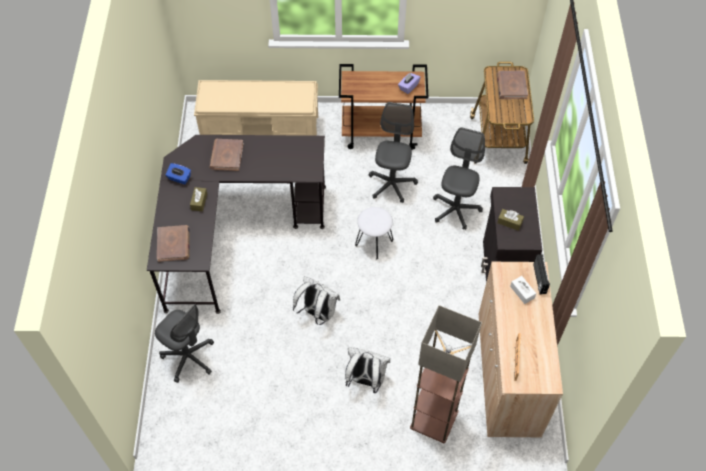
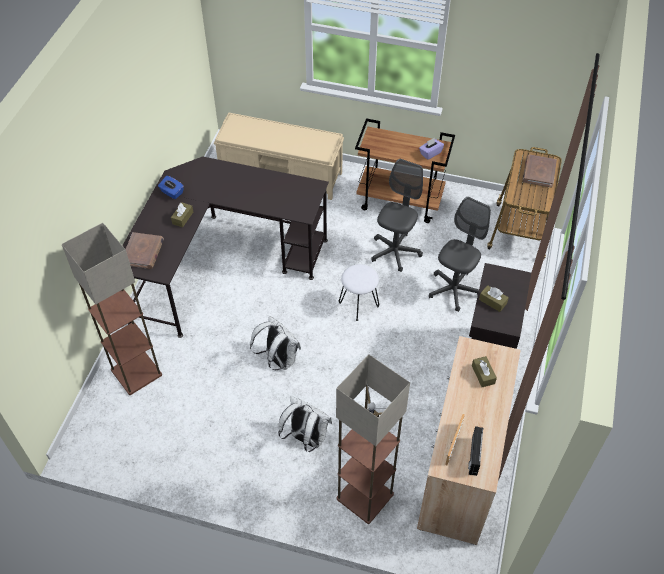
camera: 15 degrees right, 5 degrees down
(189, 357) = (136, 373): grey office chair -> floor lamp
(226, 156) = (225, 181): brown book -> none
(522, 292) = (483, 374): white tissue box -> brown tissue box
(539, 279) = (506, 365): radio -> radio (473, 456)

